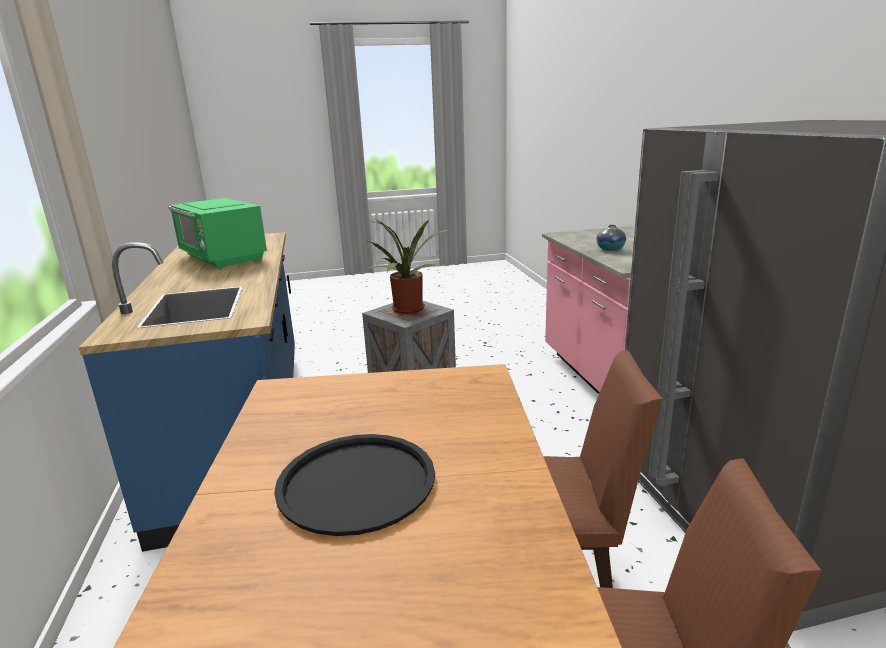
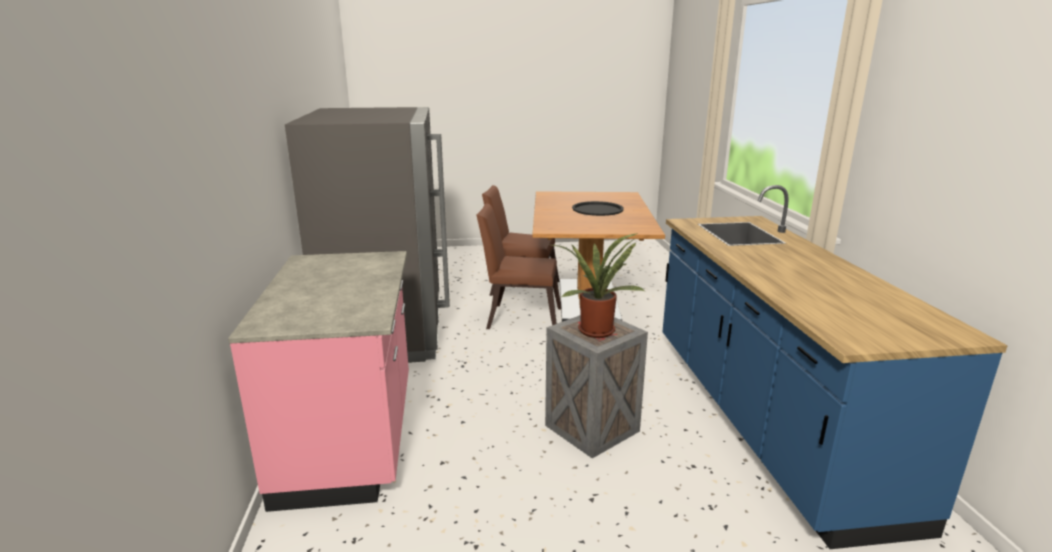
camera: 175 degrees left, 0 degrees up
(222, 259) = (819, 283): green microwave -> none
(610, 249) = (364, 280): vase -> none

